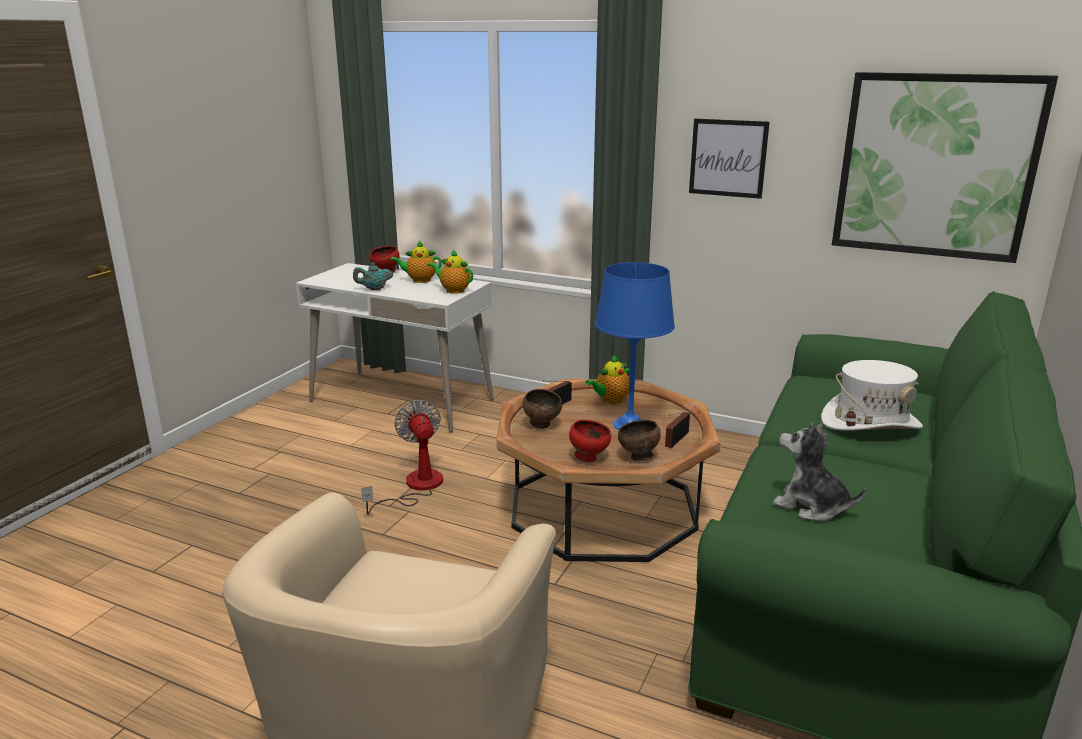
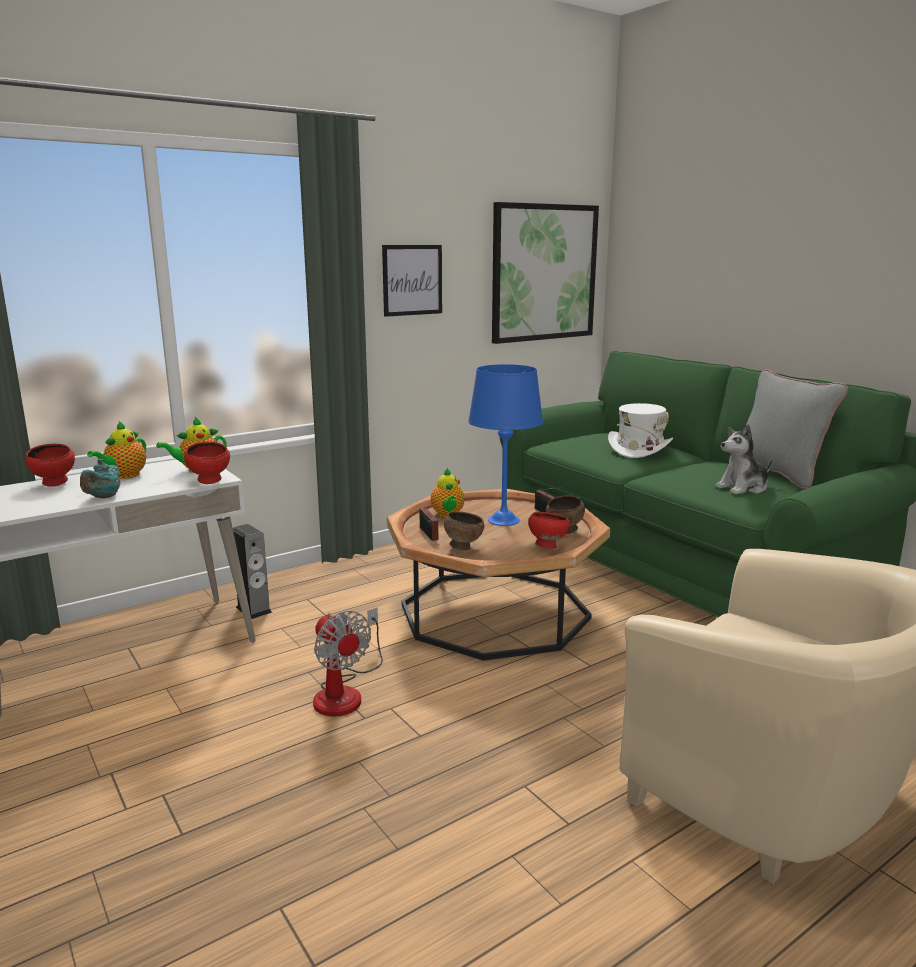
camera: 60 degrees left, 5 degrees down
(415, 487) = (345, 692): fan -> fan turned 135 degrees counterclockwise
(432, 300) = (210, 482): none -> red bowl
(494, 415) = (253, 610): none -> speaker
(919, 524) = (778, 474): none -> grey pillow

